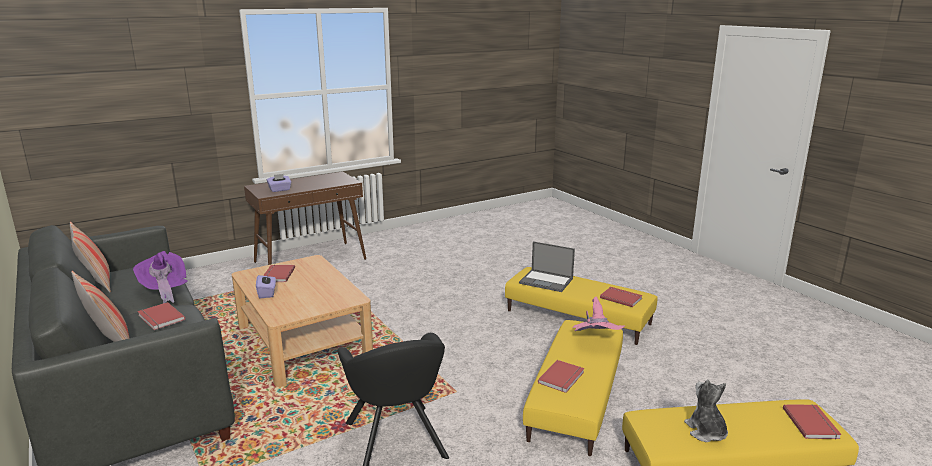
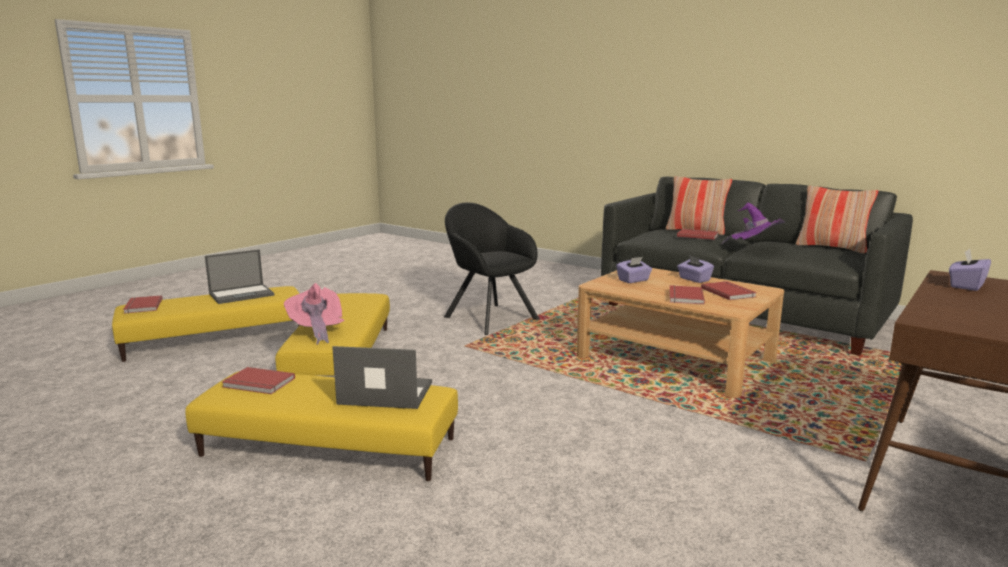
camera: 160 degrees right, 5 degrees down
(315, 300) = (633, 280): none -> purple tissue box
(562, 378) = (355, 305): red book -> red book (684, 297)
(706, 432) = (242, 294): plush toy -> laptop

